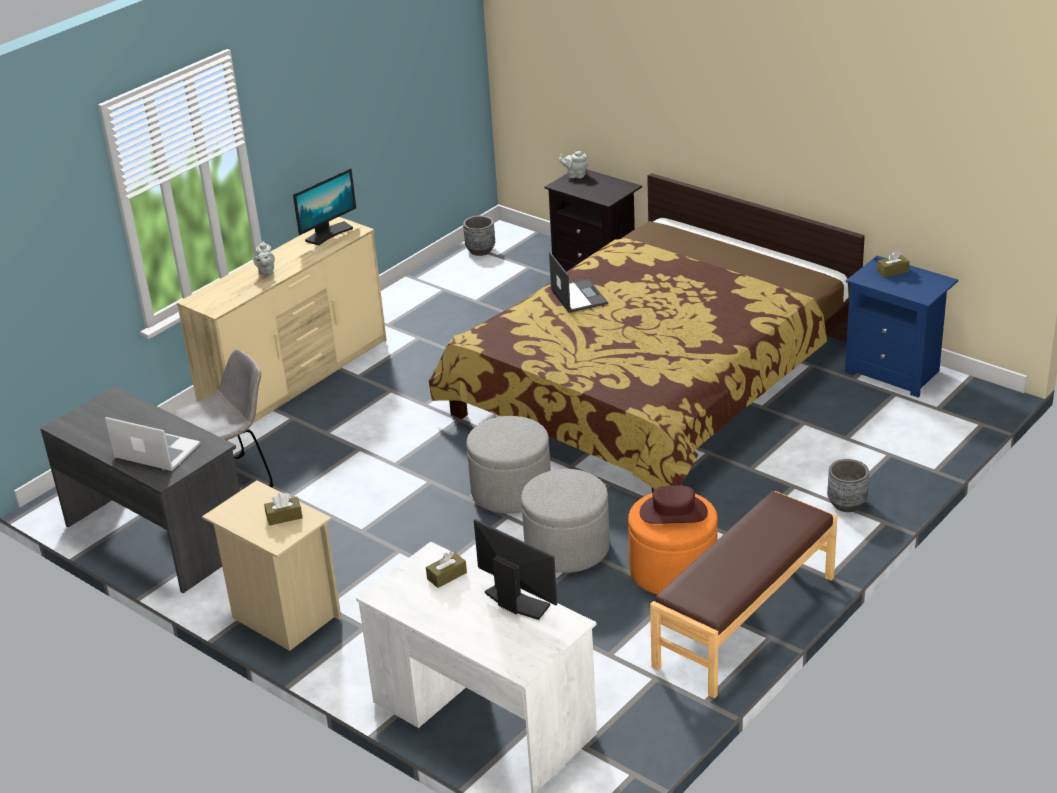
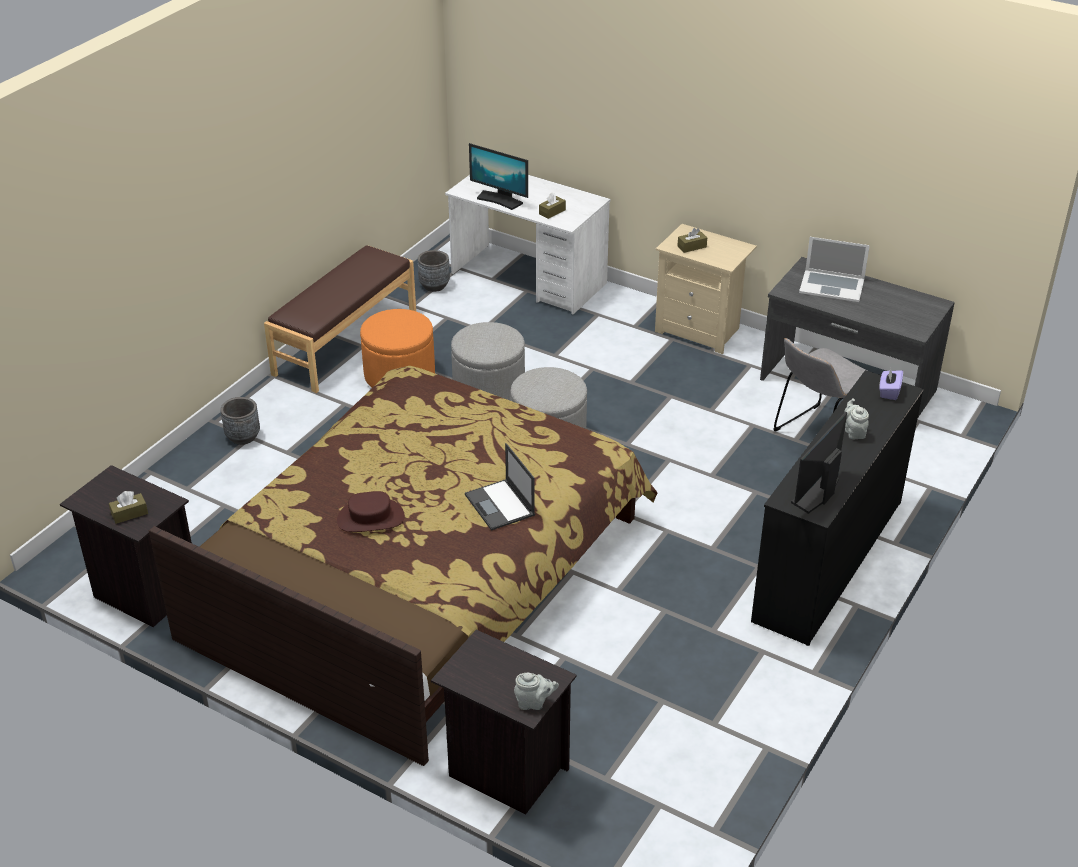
camera: 170 degrees right, 5 degrees up
(209, 300) = (889, 392): none -> purple tissue box
(297, 378) = (827, 560): beige dresser -> black dresser
(480, 250) = (690, 817): grey planter -> grey planter (434, 286)
(673, 512) = (395, 325): brown hat -> brown hat (370, 518)
(895, 372) = (143, 593): blue nightstand -> black nightstand

